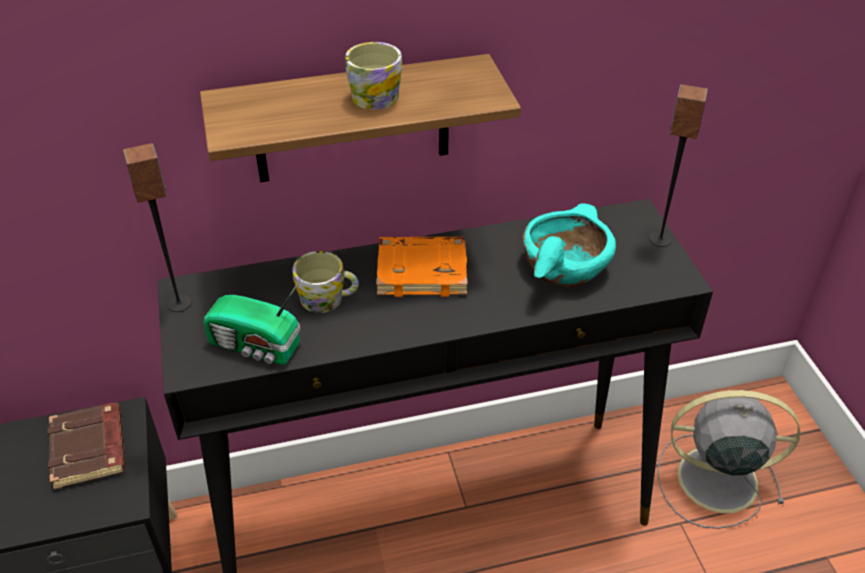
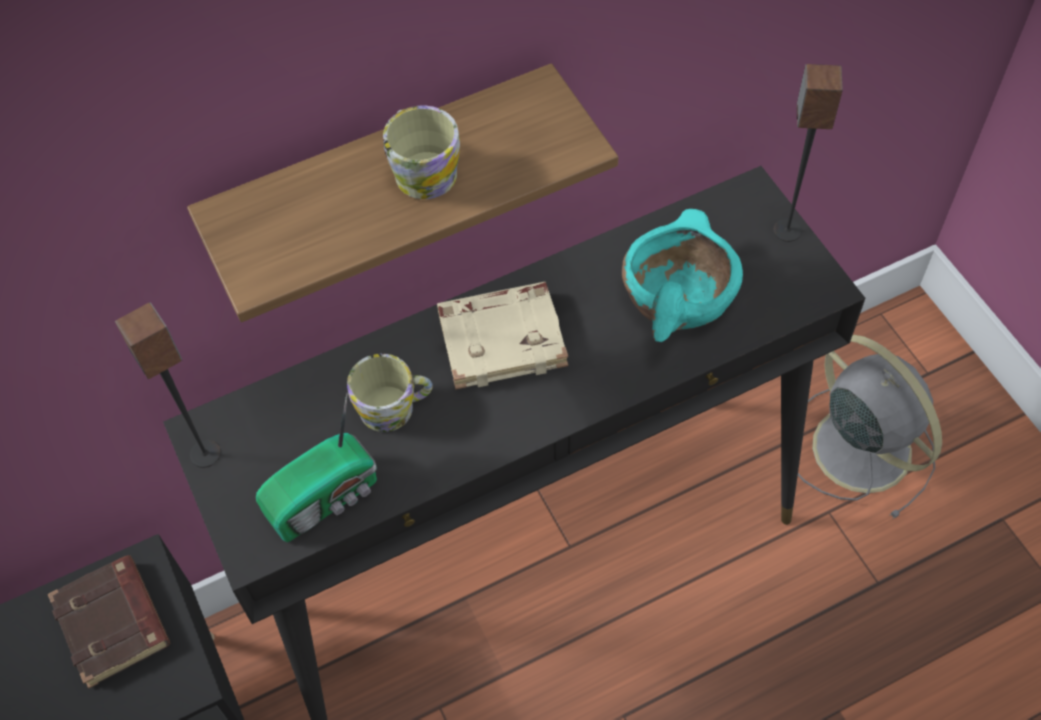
camera: 10 degrees left, 15 degrees up
(256, 346) = (326, 498): radio -> radio turned 45 degrees counterclockwise
(423, 271) = (503, 338): orange book -> beige book
(713, 479) = (858, 445): grey fan -> grey fan turned 60 degrees clockwise

